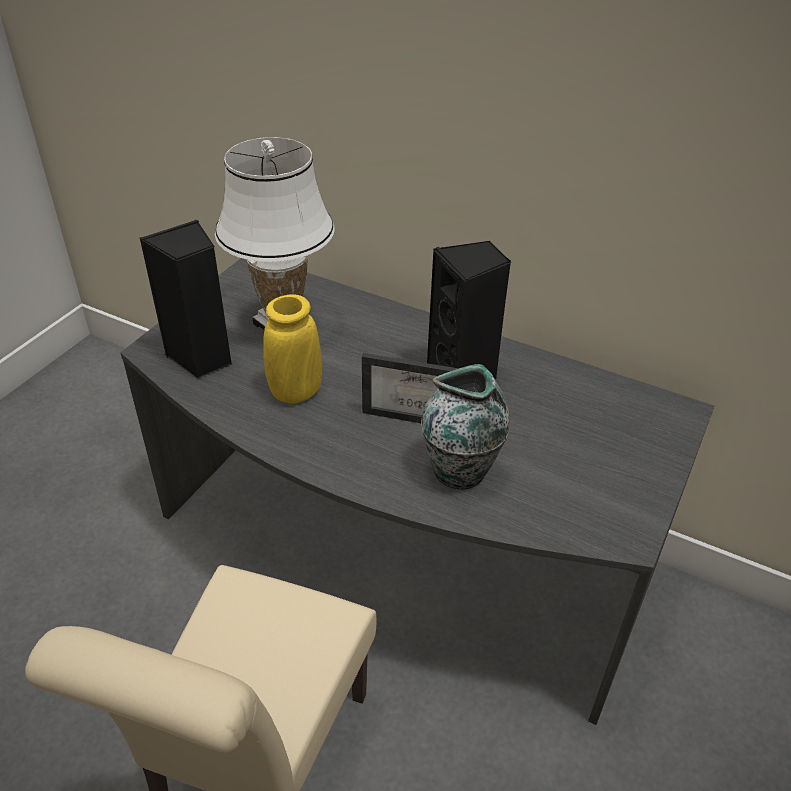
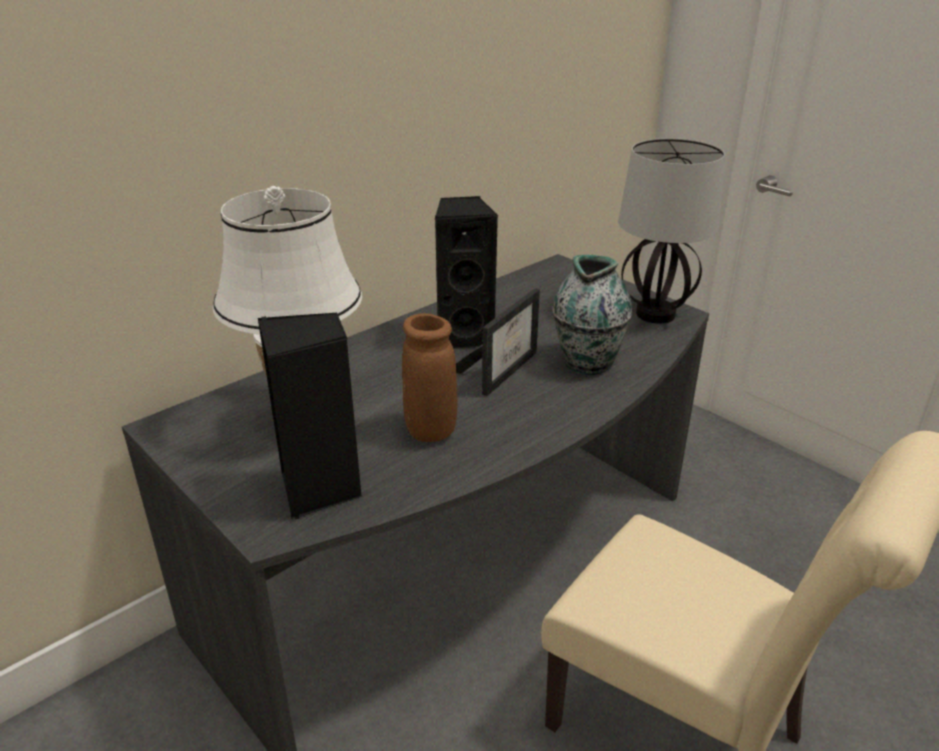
camera: 70 degrees left, 10 degrees down
(295, 392) = (430, 430): yellow vase -> brown vase
(609, 514) = (655, 315): none -> table lamp

